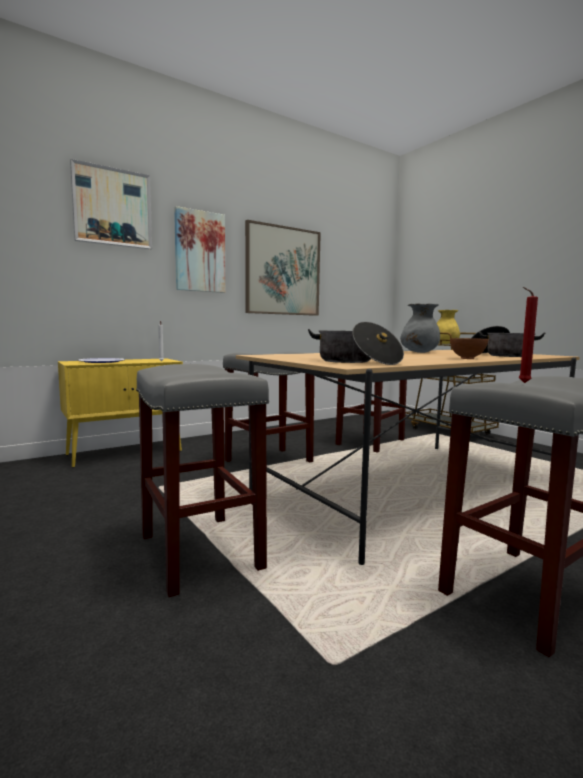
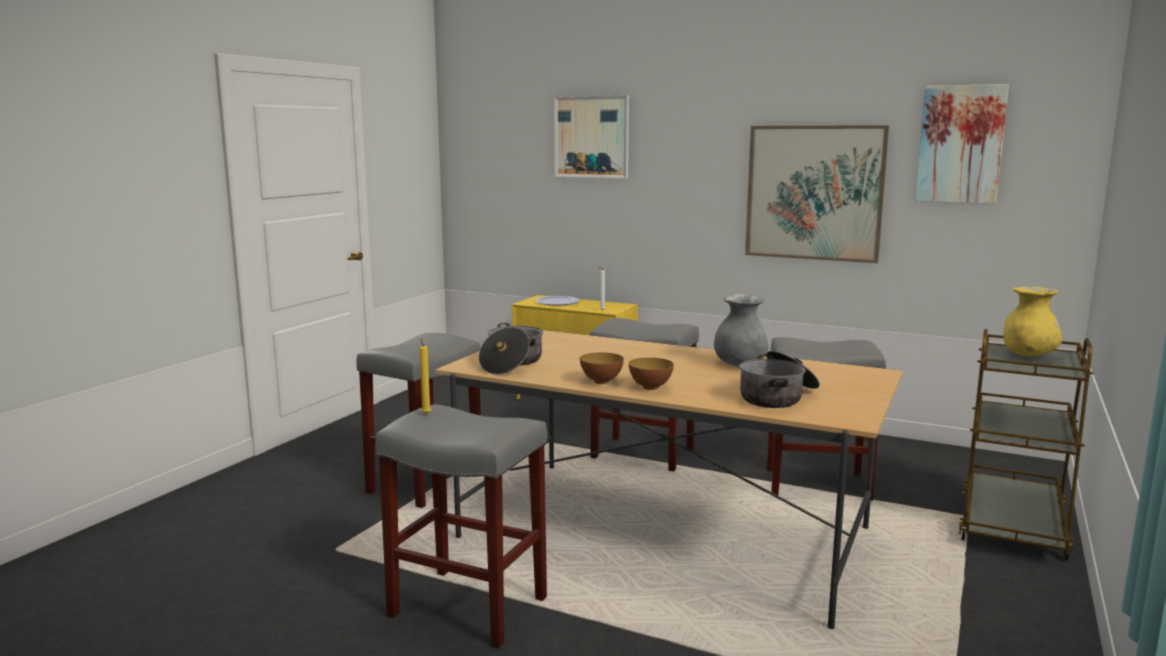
camera: 60 degrees right, 5 degrees up
(200, 251) = (685, 175): picture -> picture (960, 144)
(443, 360) = (601, 381): none -> bowl
(522, 383) = (426, 413): red candle -> yellow candle

